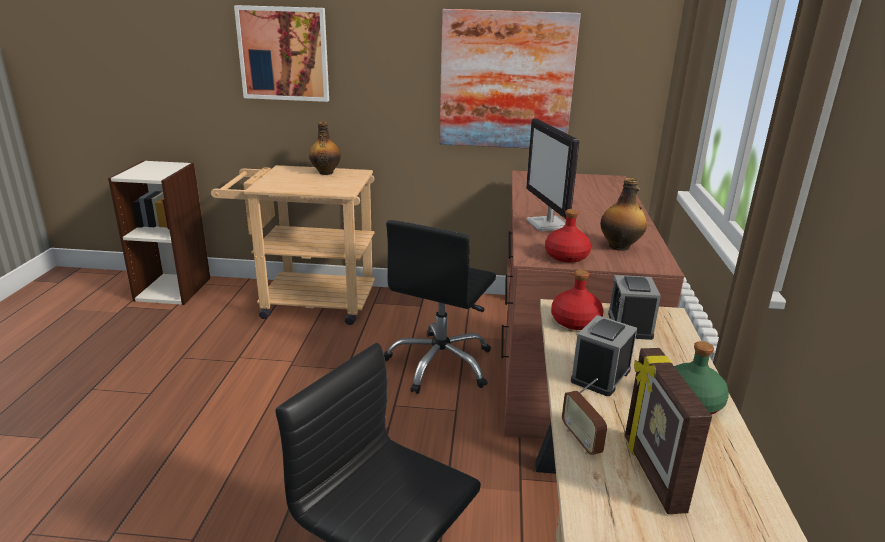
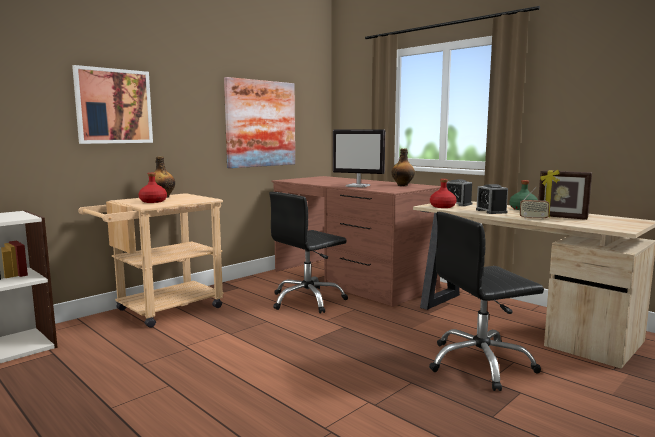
camera: 50 degrees left, 15 degrees down
(440, 364) = (307, 300): black office chair -> black office chair turned 75 degrees clockwise
(566, 256) = (399, 189): red bottle -> red bottle (153, 201)

